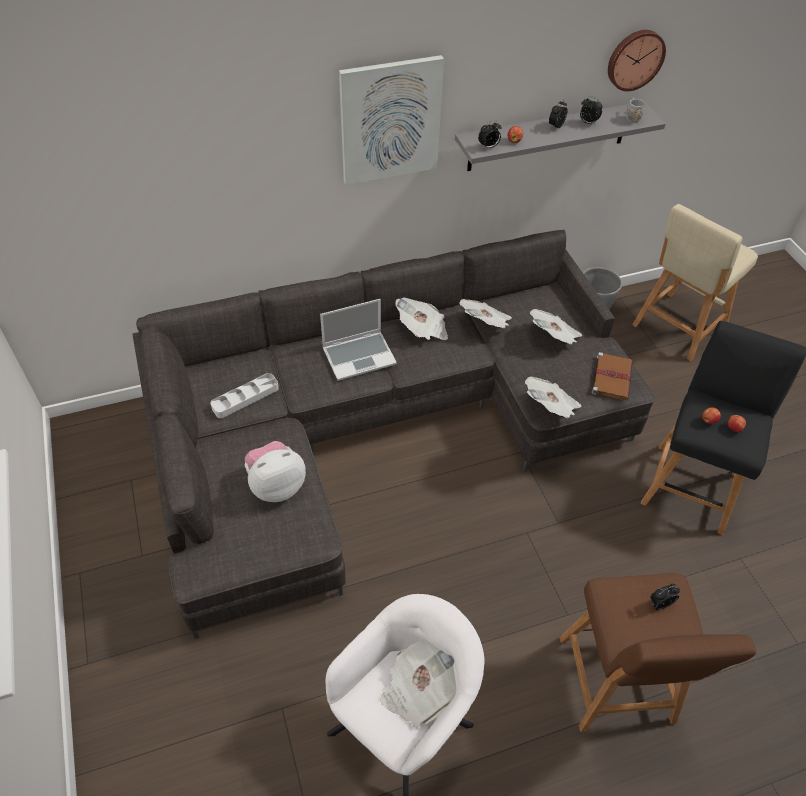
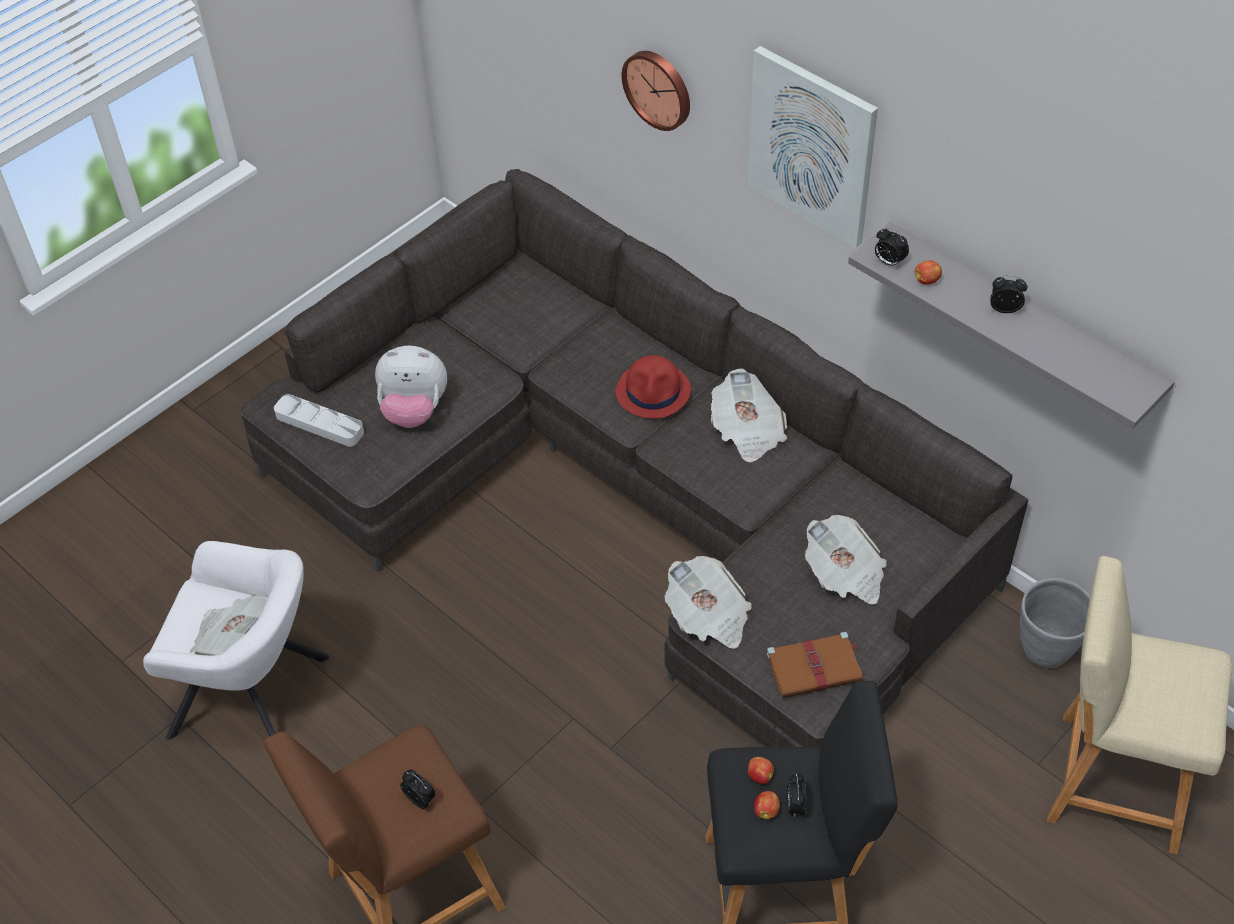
camera: 65 degrees right, 0 degrees up
(245, 398) = (515, 325): grey tray -> grey tray (319, 424)
(276, 485) = (414, 410): plush toy -> plush toy turned 150 degrees clockwise
(359, 356) = (654, 391): laptop -> red hat
(485, 323) = (811, 490): newspaper -> none
(587, 123) = (1047, 338): alarm clock -> alarm clock (795, 805)
(631, 117) = (1111, 379): grey mug -> none
(634, 59) = (1157, 303): wall clock -> wall clock (659, 88)

